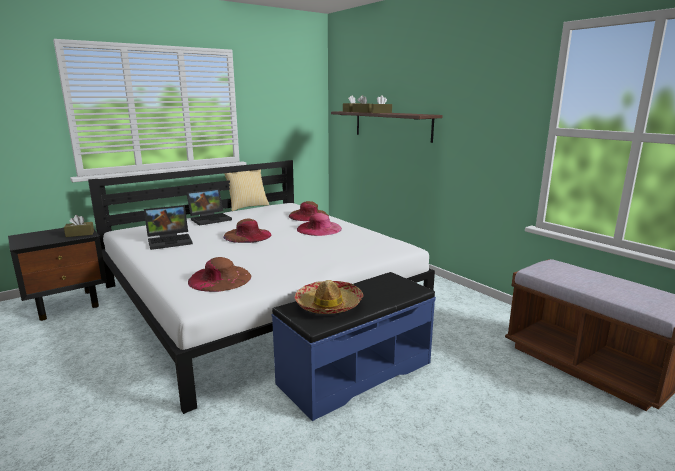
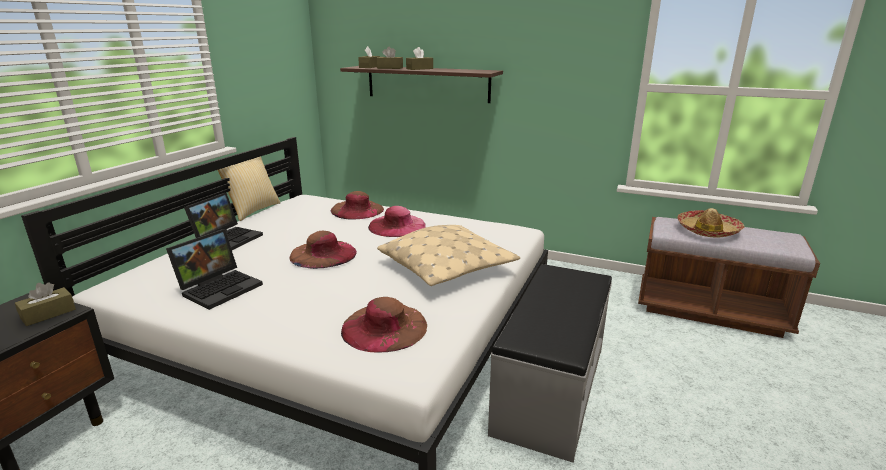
camera: 30 degrees left, 5 degrees up
(311, 258) = (447, 268): none -> beige pillow
(328, 305) = (547, 323): hat -> hat (708, 230)
(355, 372) = (549, 388): blue bench -> grey bench

